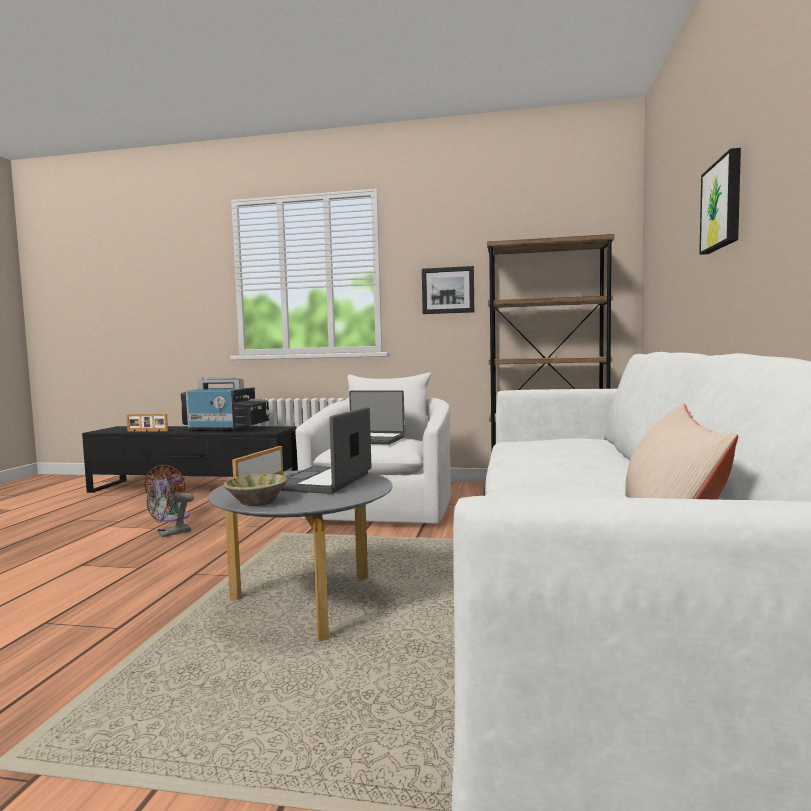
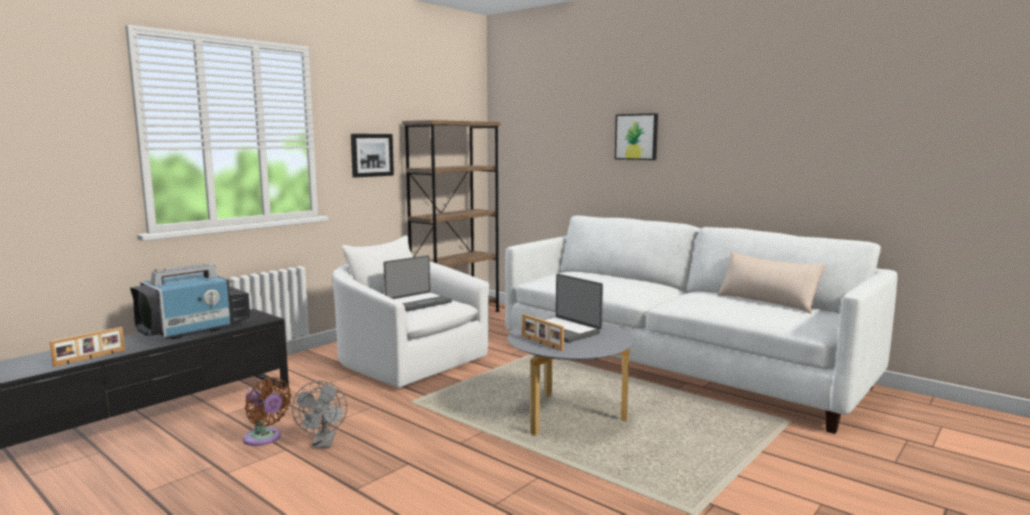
camera: 60 degrees left, 5 degrees up
(256, 502) = (596, 348): beige bowl -> none

